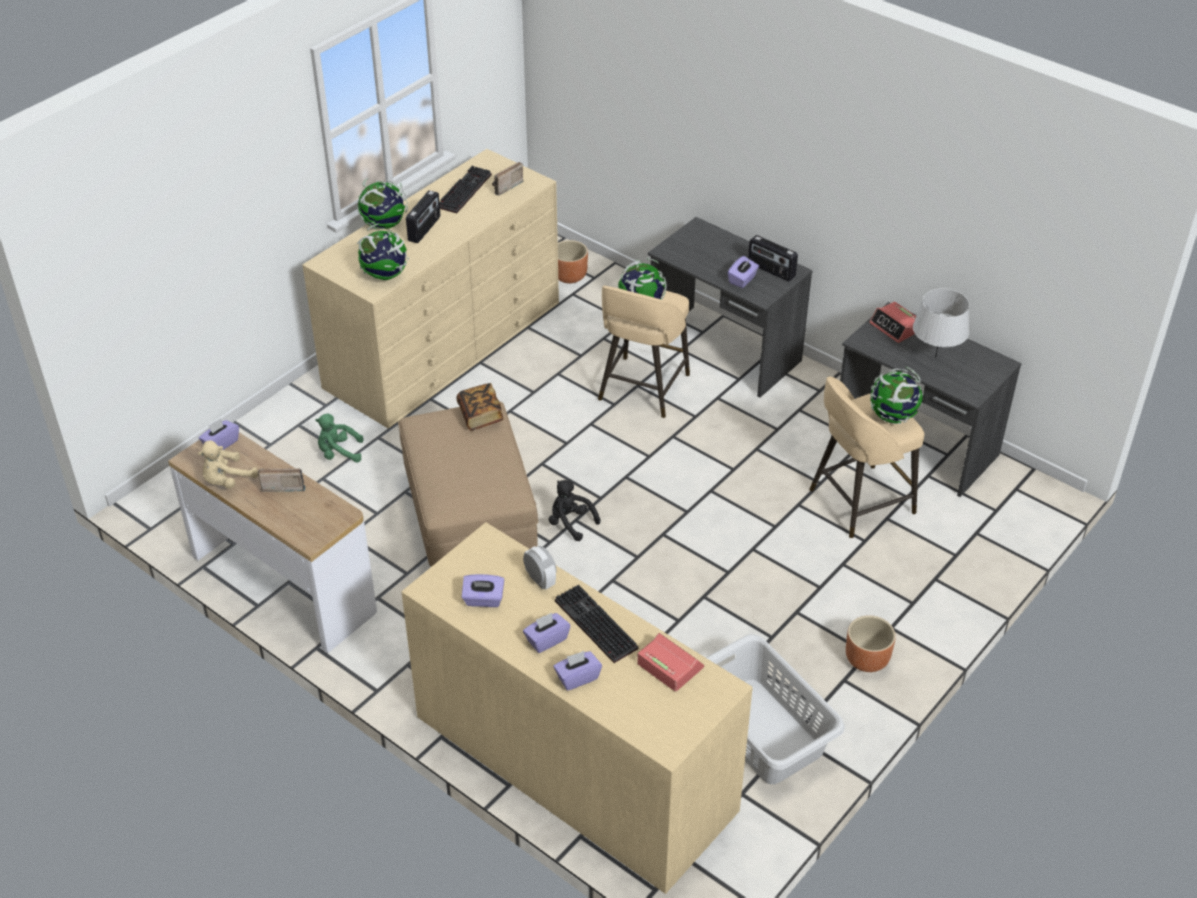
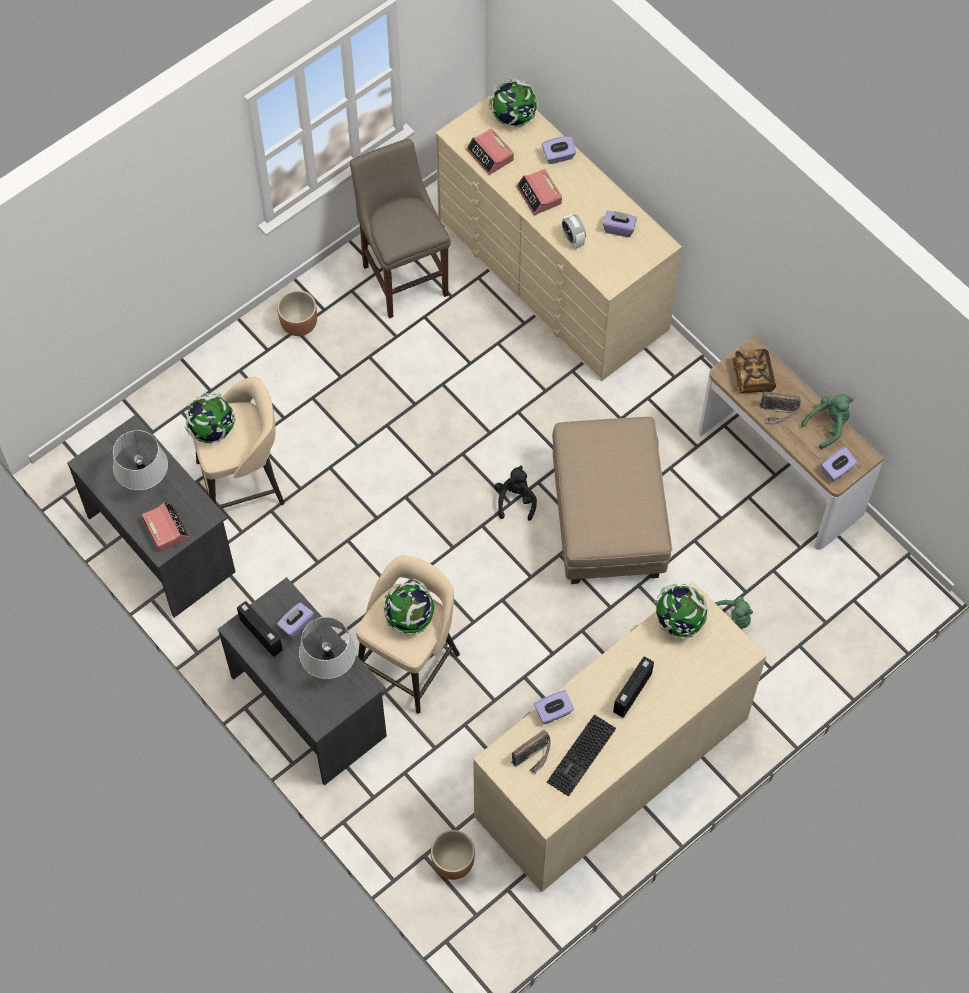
camera: 170 degrees left, 20 degrees up
(227, 481) = (828, 425): beige plush toy -> green plush toy
(384, 225) = (676, 707): globe -> globe (513, 118)
(480, 415) = (592, 527): book -> book (752, 376)
(546, 640) = (576, 188): purple tissue box -> purple tissue box (553, 712)
(570, 523) = (515, 500): black plush toy -> black plush toy turned 135 degrees counterclockwise
(593, 624) = (539, 196): keyboard -> alarm clock
(701, 258) = (330, 666): none -> grey table lamp
(761, 732) = (404, 276): grey laundry basket -> beige stool

